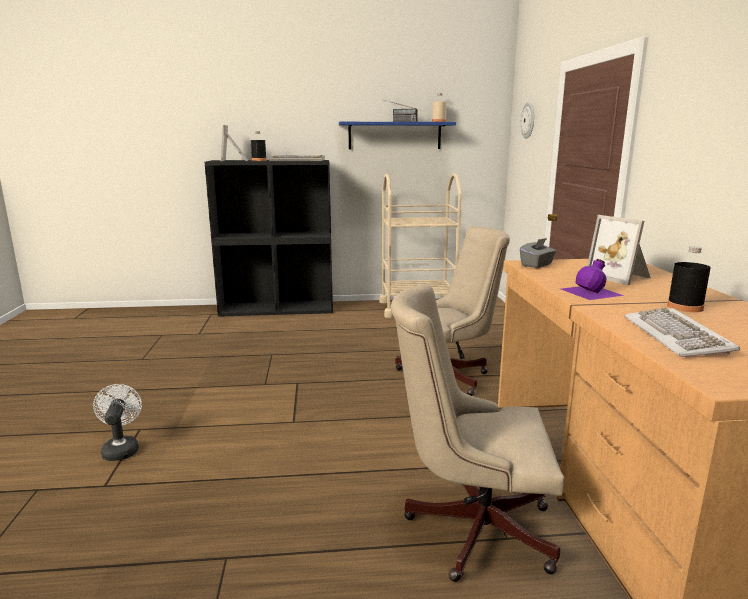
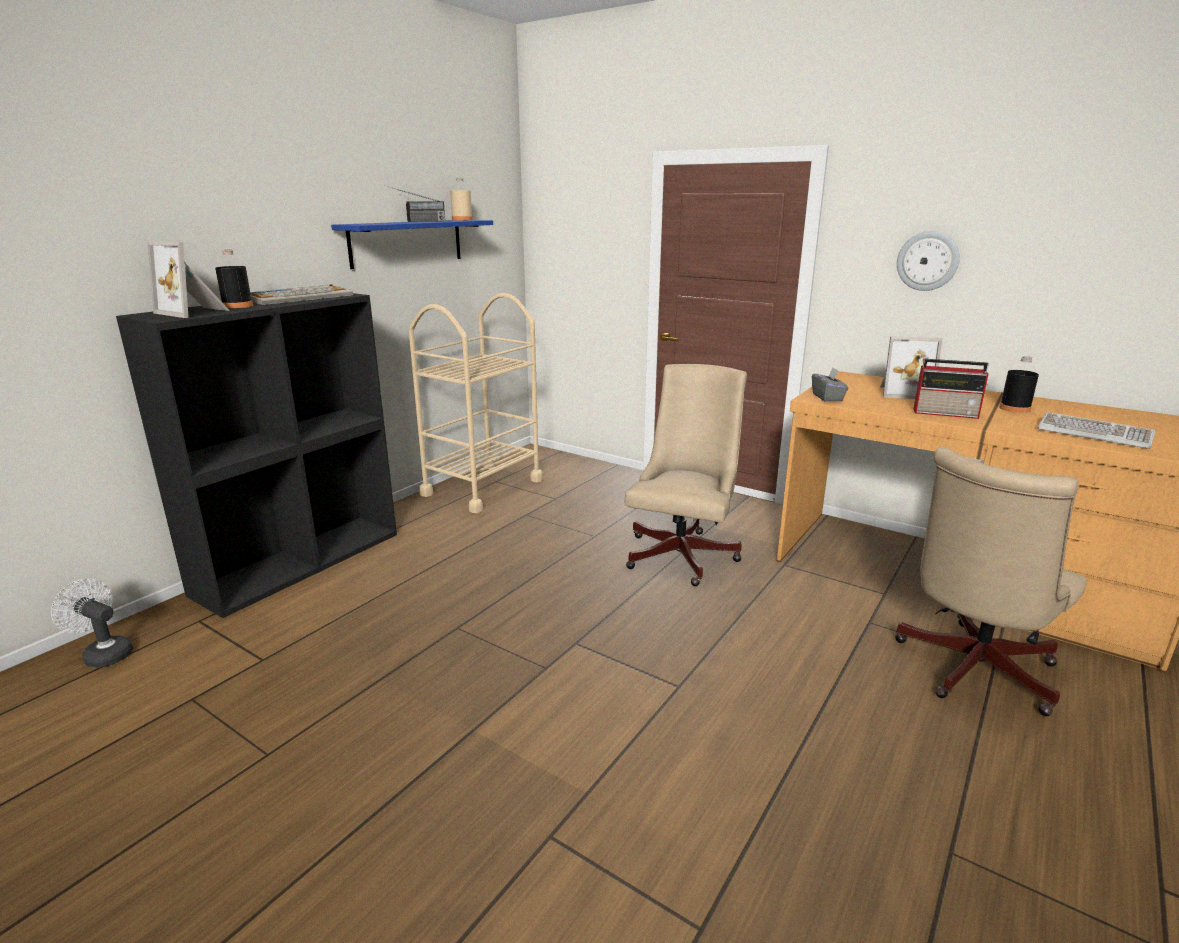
camera: 50 degrees left, 5 degrees up
(121, 448) = (597, 877): white fan -> white fan (104, 654)
(528, 120) = (577, 217): wall clock -> wall clock (927, 261)
(592, 292) = (947, 413): purple bottle -> radio

